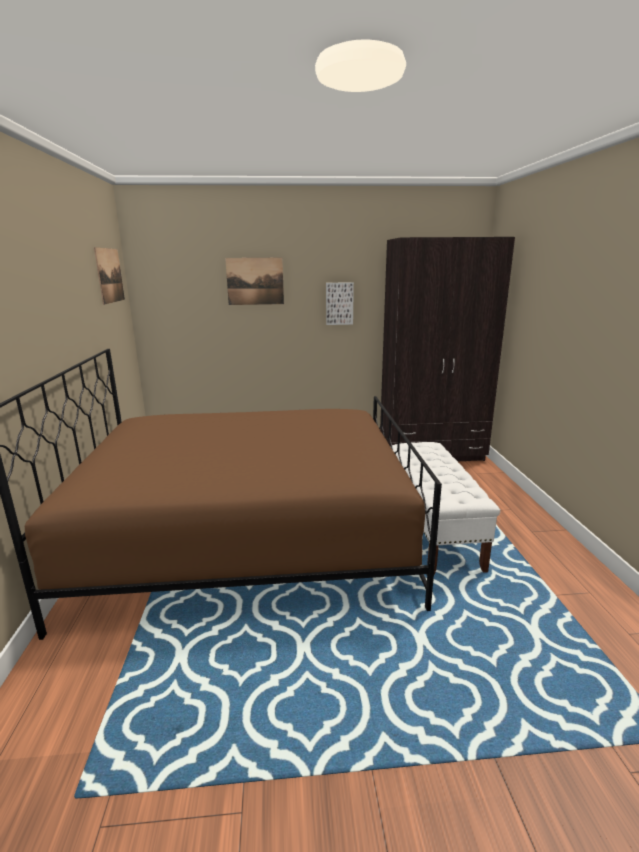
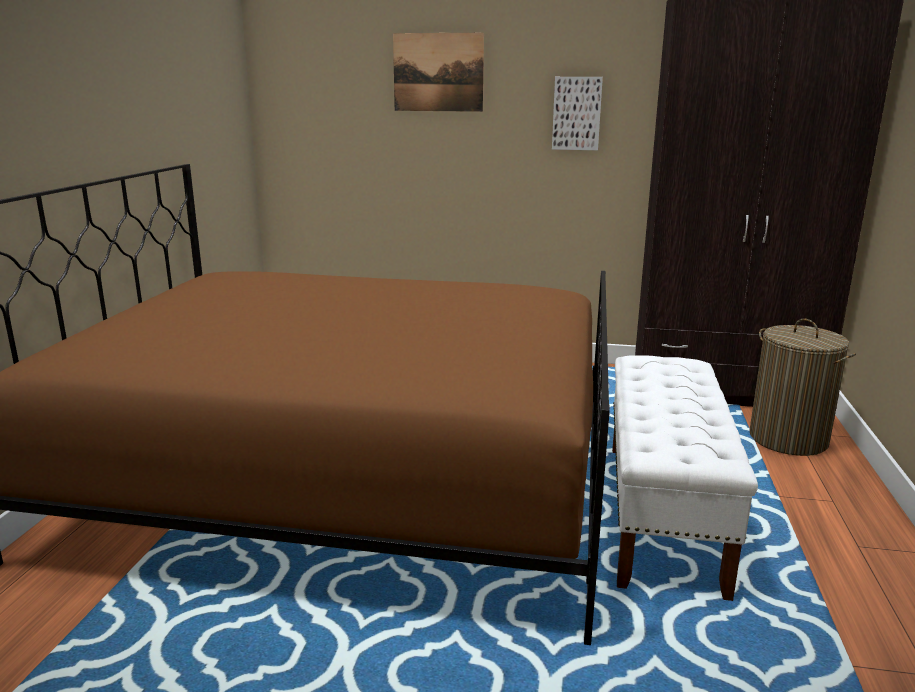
camera: 15 degrees right, 0 degrees up
(109, 275) = (209, 55): picture -> none
(475, 478) = (788, 439): none -> laundry basket

